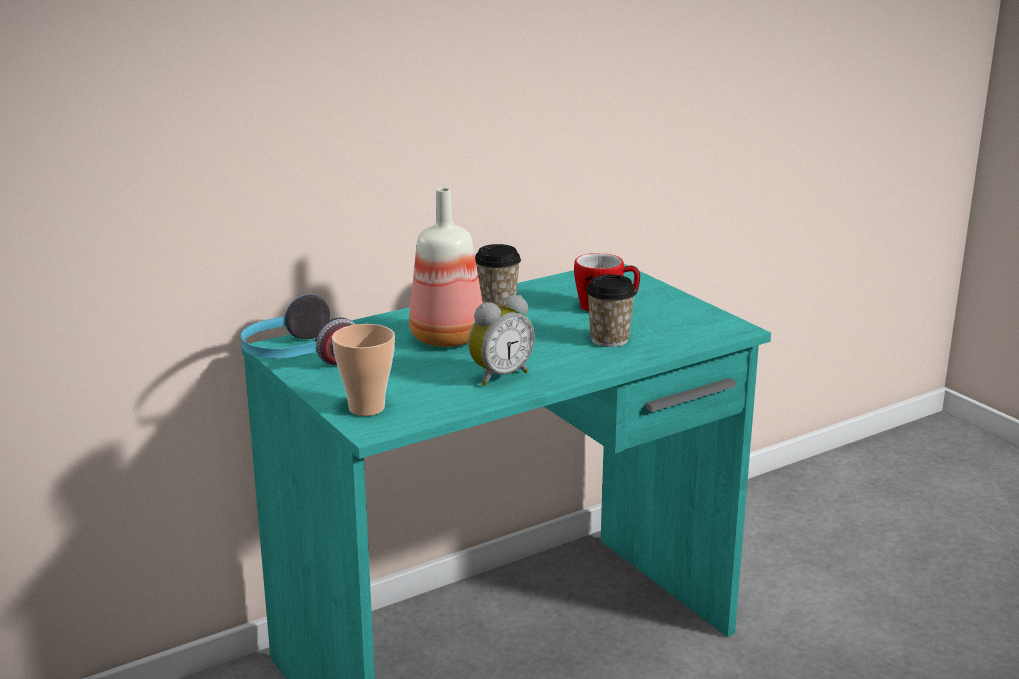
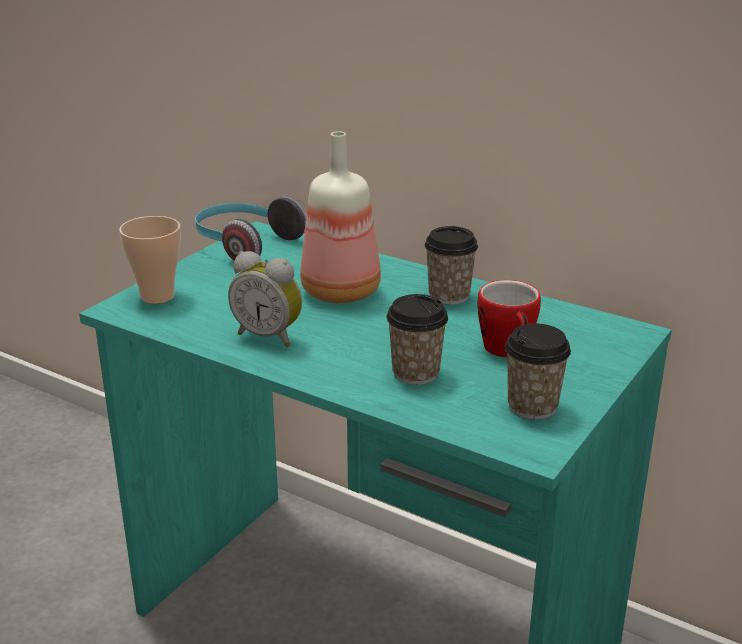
camera: 65 degrees right, 5 degrees up
(684, 317) = (532, 406): none -> cup

